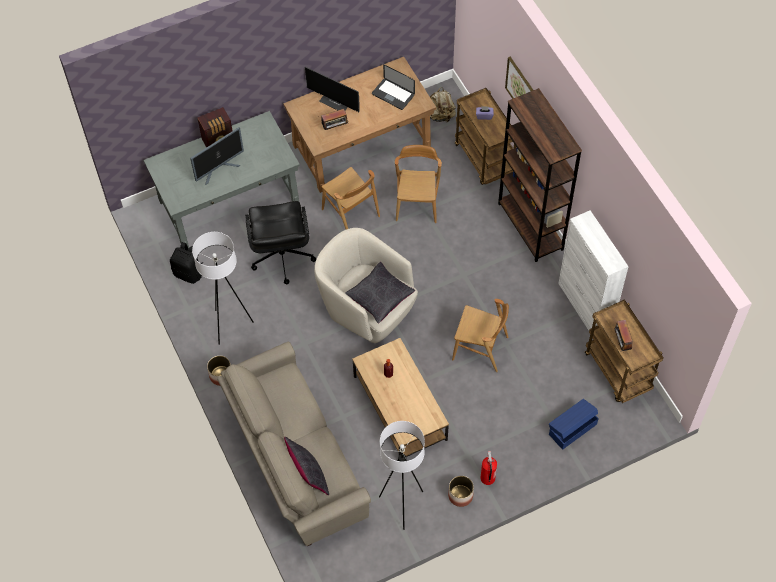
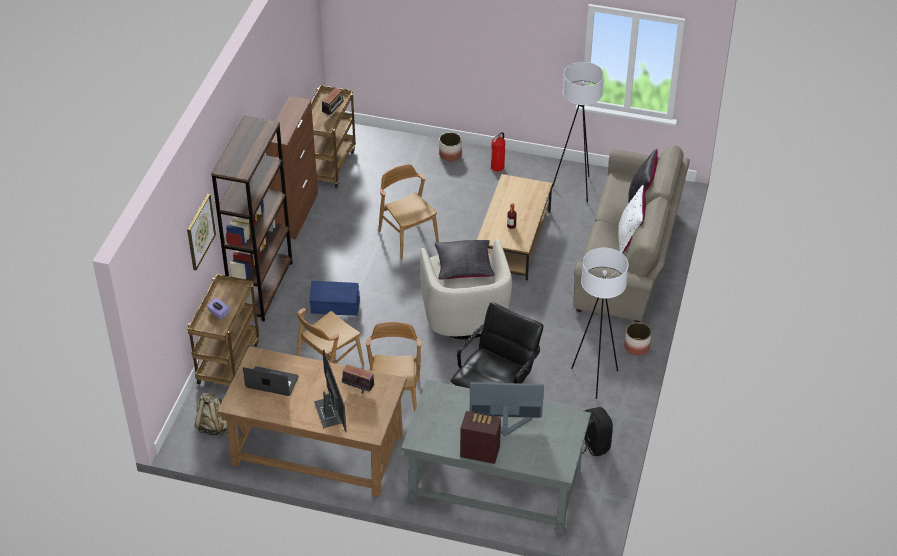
camera: 140 degrees left, 15 degrees down
(283, 426) = (630, 237): none -> white pillow
(393, 94) = (272, 382): laptop -> laptop turned 60 degrees counterclockwise
(460, 496) = (528, 169): planter -> planter (450, 154)
(571, 429) = (405, 157): blue storage box -> blue storage box (335, 307)
(585, 306) = (296, 213): white cabinet -> brown cabinet

